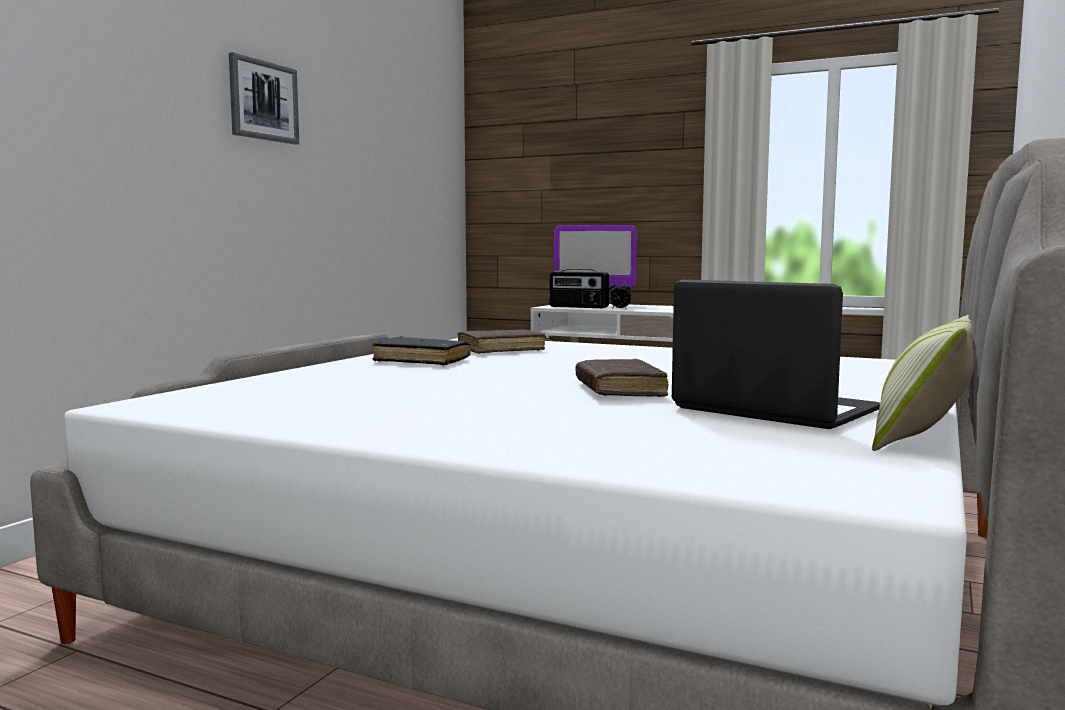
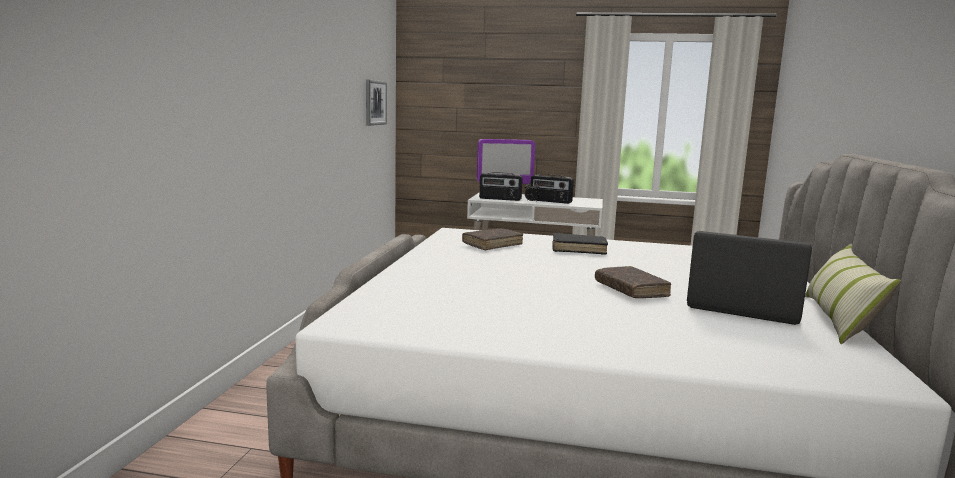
camera: 15 degrees left, 5 degrees up
(263, 101) = (298, 52): picture -> picture (375, 102)
(422, 361) = (458, 260): black book -> black book (578, 250)
(649, 309) = (550, 201): none -> radio

